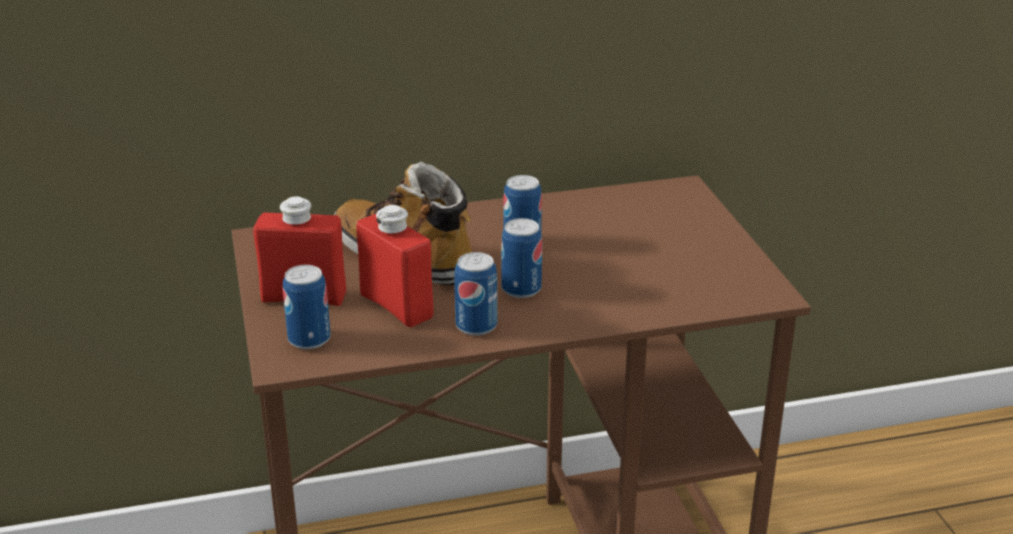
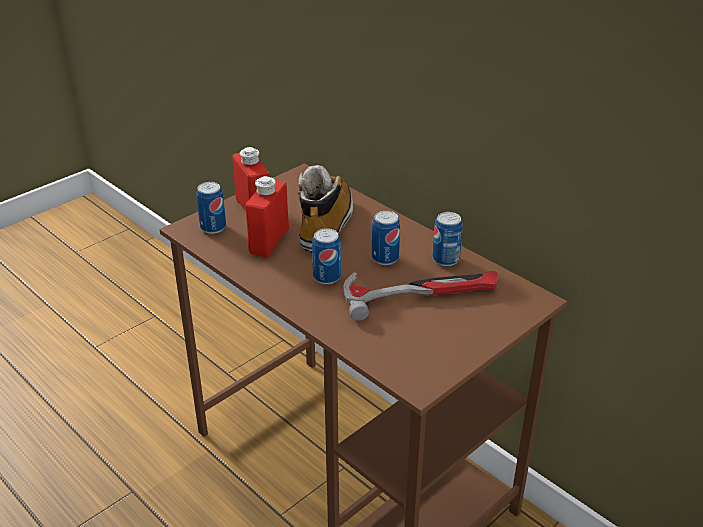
camera: 60 degrees right, 5 degrees up
(476, 326) = (271, 275): can -> can (445, 259)
(611, 242) = (421, 293): none -> hammer

